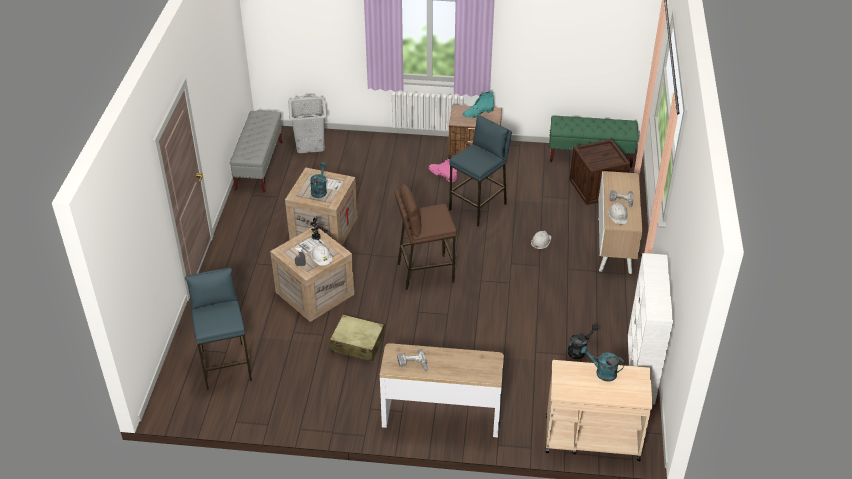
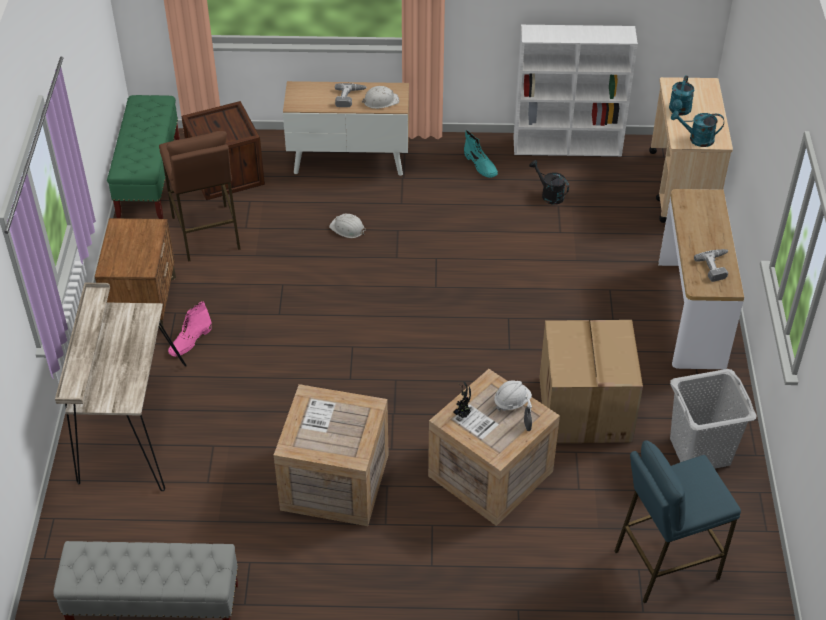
camera: 95 degrees left, 5 degrees up
(310, 145) = (92, 535): grey laundry basket -> grey laundry basket (700, 451)
(319, 190) = (338, 426): turquoise watering can -> turquoise watering can (696, 139)
(357, 344) = (586, 410): beige suitcase -> cardboard box
(381, 154) = (130, 425): none -> beige desk
(425, 272) = (426, 347): brown stool -> brown stool (206, 233)
(478, 113) = (123, 244): turquoise boot -> turquoise boot (480, 165)
(478, 207) = (272, 295): blue stool -> none

